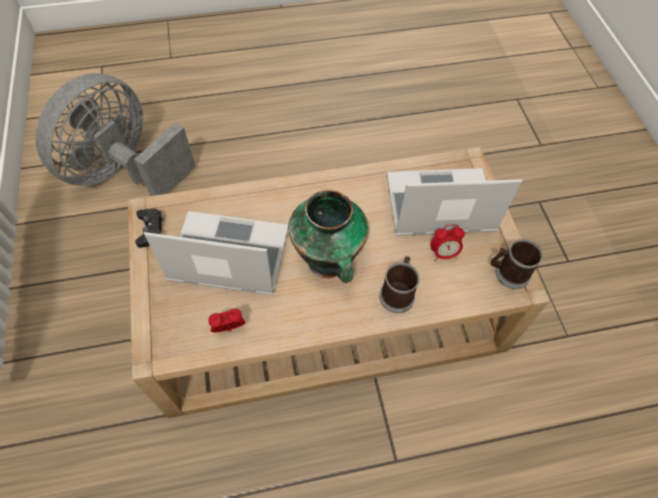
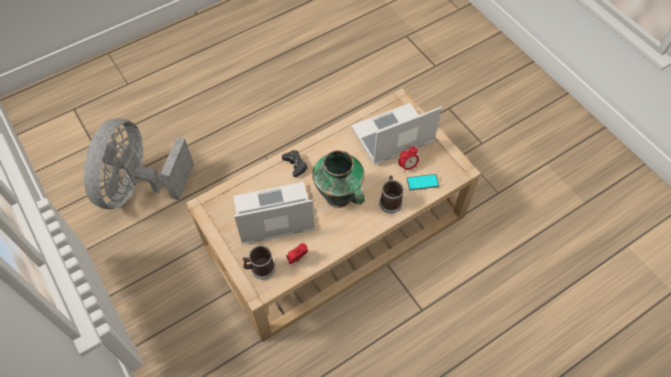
camera: 20 degrees left, 0 degrees up
(151, 230) = (213, 217): black game controller -> black game controller (295, 165)
(456, 283) = (422, 182): none -> phone
(508, 273) = (450, 164): mug -> mug (260, 268)

